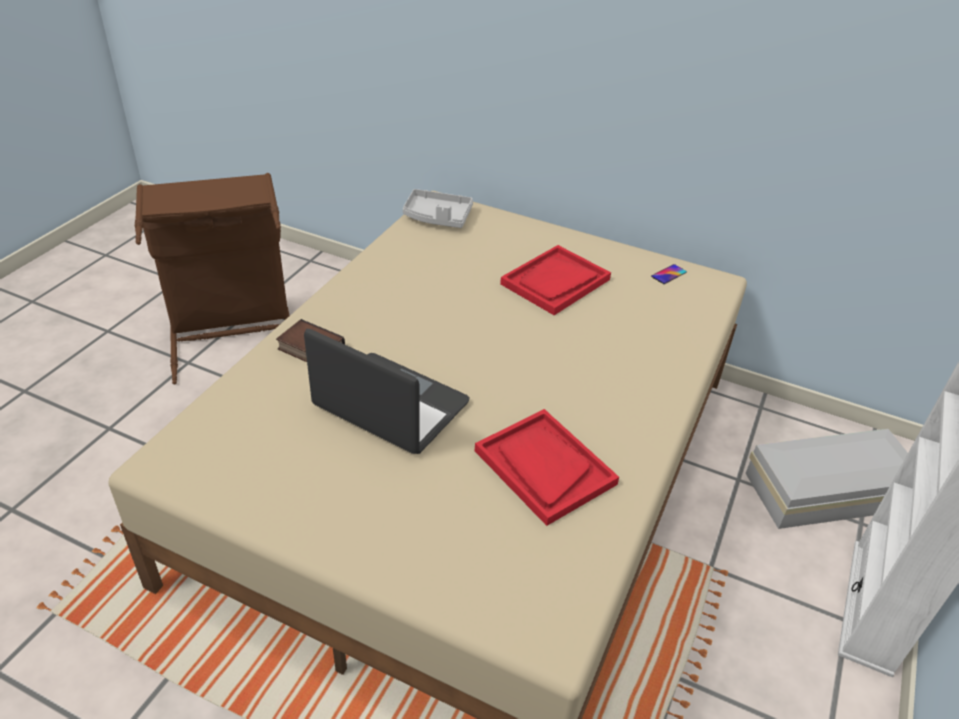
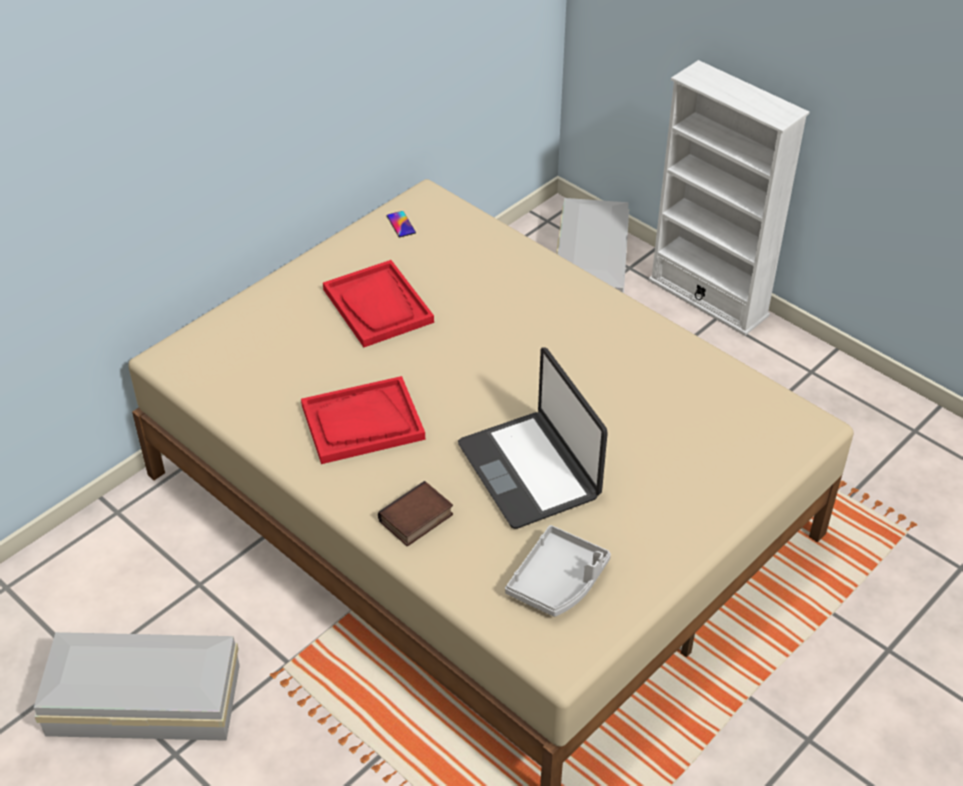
camera: 70 degrees left, 5 degrees up
(232, 336) = (141, 698): brown laundry basket -> white storage box
(390, 406) = (530, 470): laptop -> laptop turned 75 degrees counterclockwise
(437, 217) = (201, 367): grey tray -> grey tray (558, 581)
(544, 467) = (640, 385): red tray -> red tray (362, 423)

